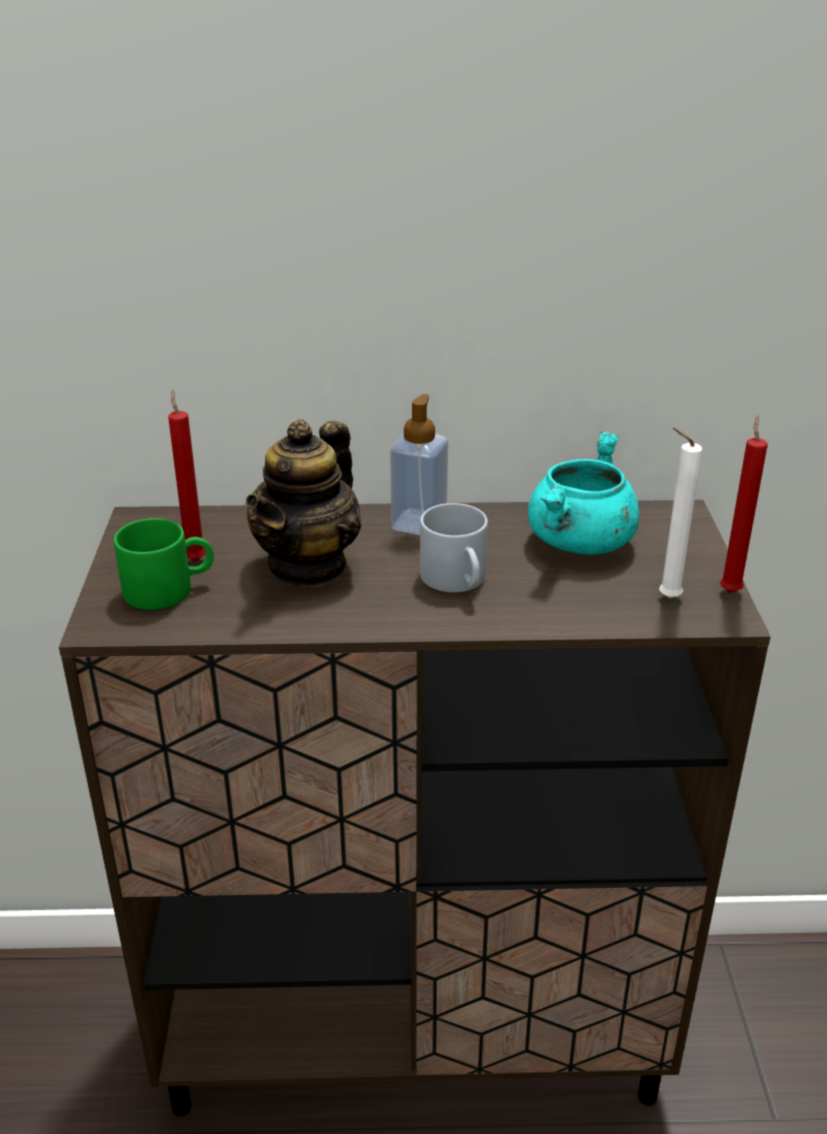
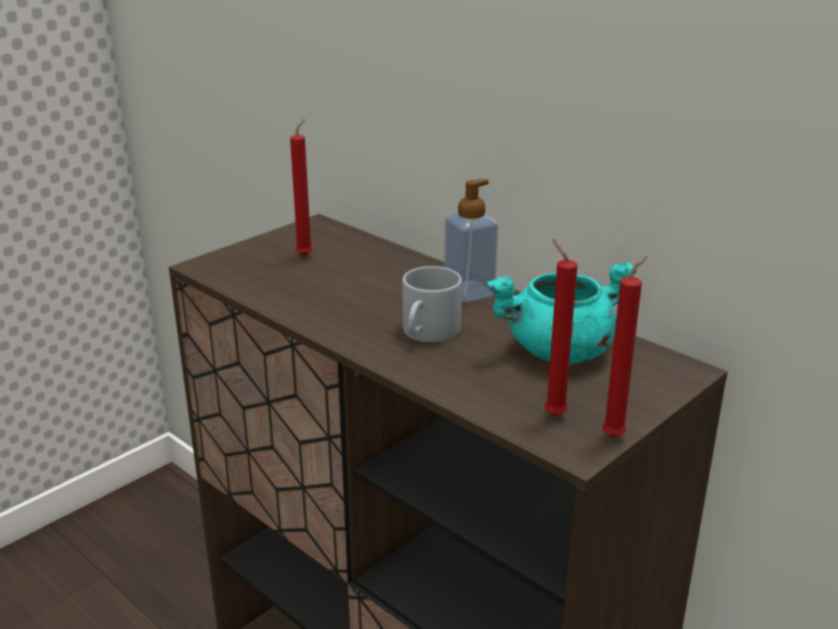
camera: 45 degrees right, 5 degrees down
(169, 588) = (266, 263): green mug -> none
(309, 565) = (358, 285): teapot -> none
(665, 598) = (552, 414): white candle -> red candle

